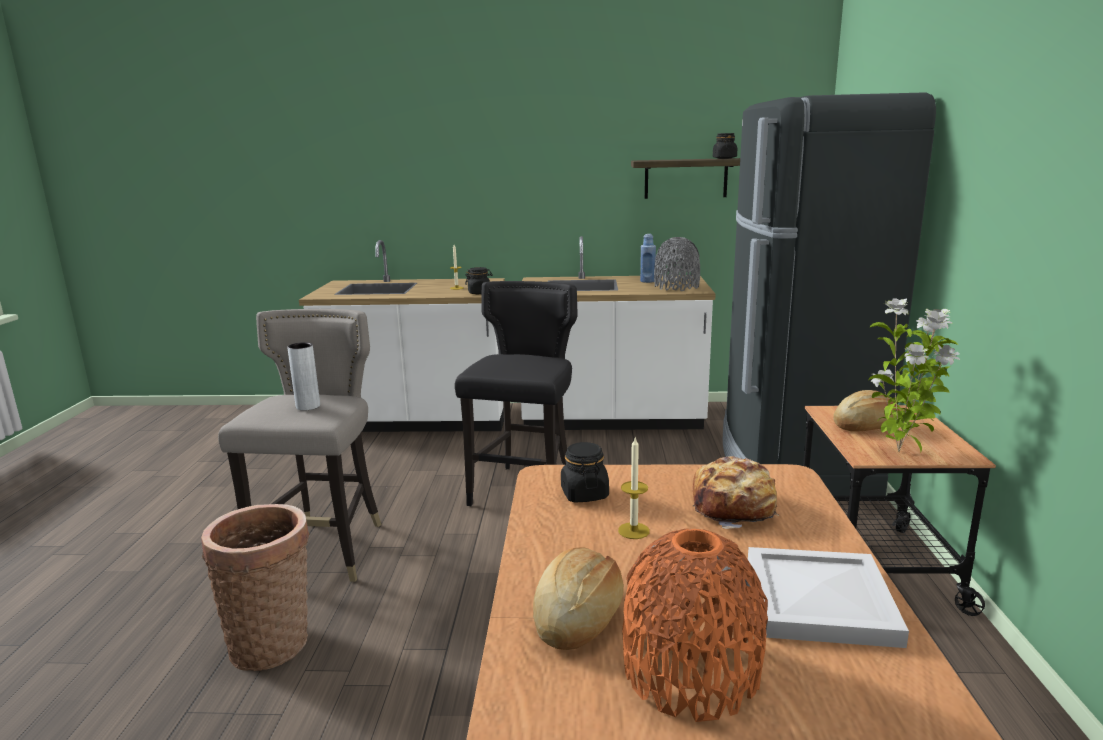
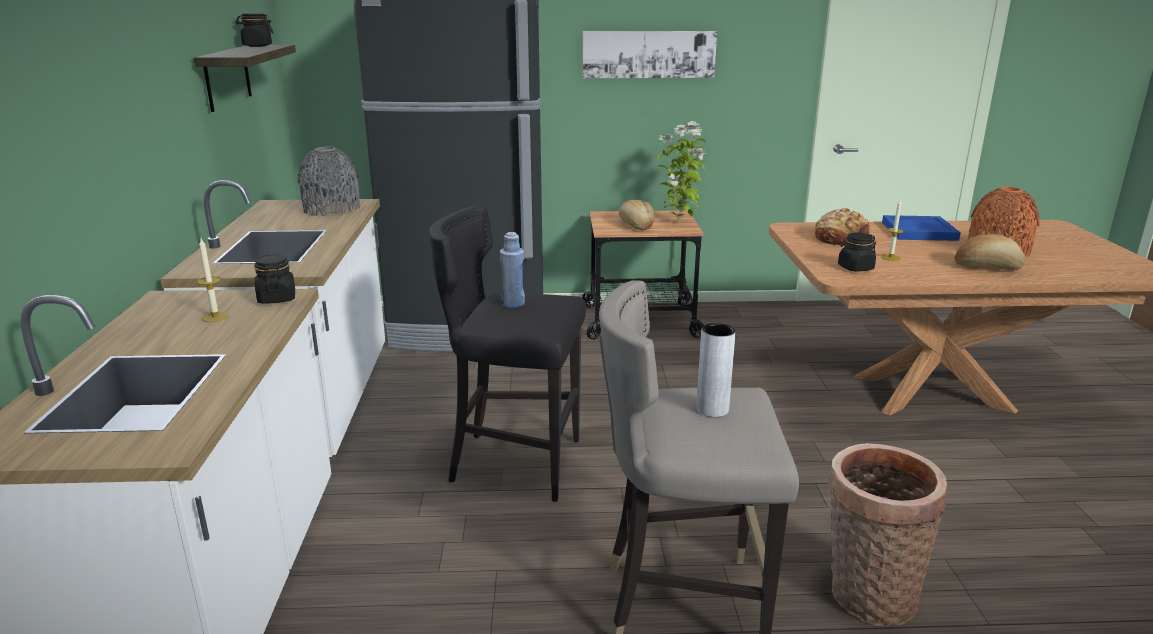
camera: 95 degrees left, 5 degrees up
(647, 281) = (281, 218): blue bottle -> blue bottle (513, 303)
(816, 599) = (918, 231): white tray -> blue tray
(1011, 199) = (648, 54): none -> picture

